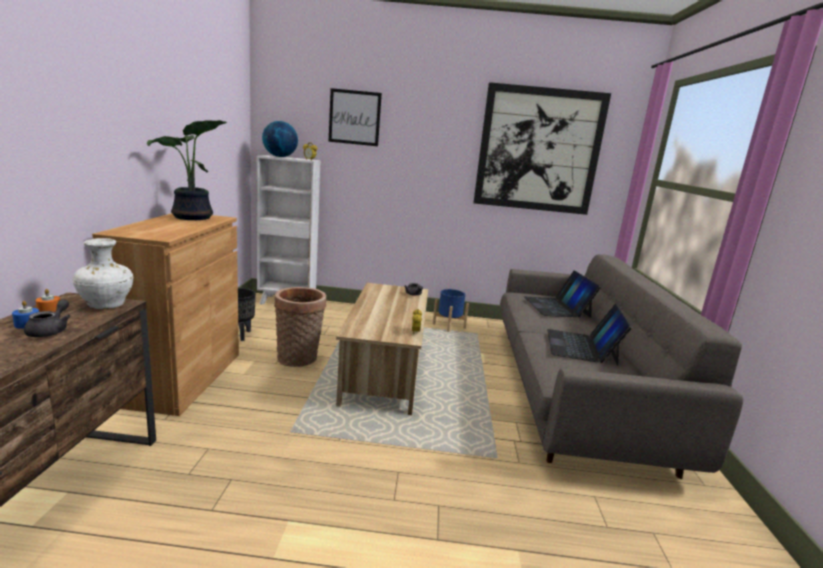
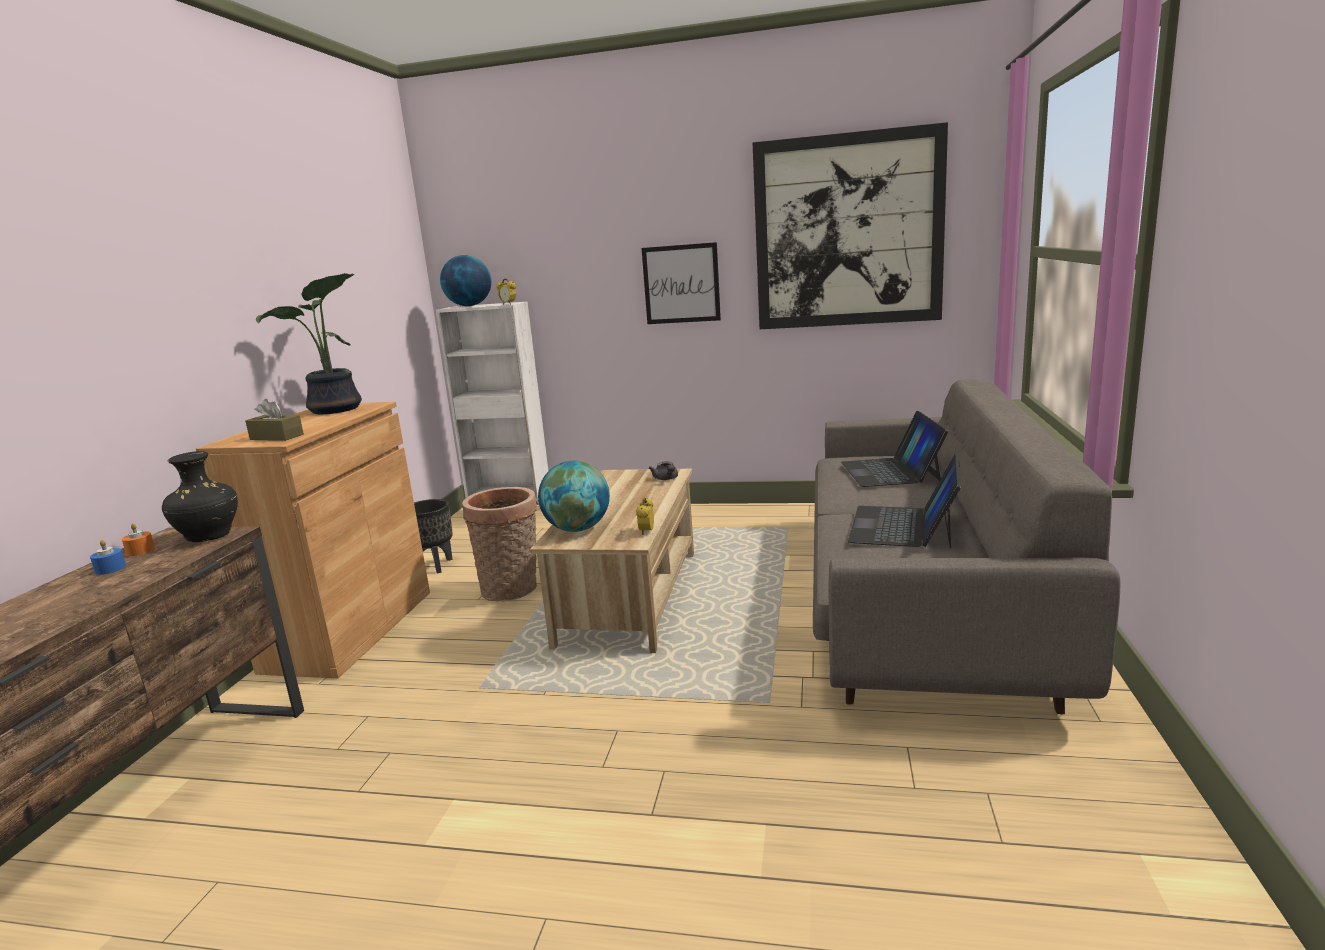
camera: 10 degrees right, 0 degrees up
(50, 331) = (134, 574): grey teapot -> none
(106, 305) = (209, 537): white vase -> black vase
(157, 233) = (277, 437): none -> brown tissue box
(354, 117) = (566, 231): picture -> picture (681, 284)
(366, 324) = (578, 529): none -> globe
(449, 326) = (746, 521): blue planter -> none

